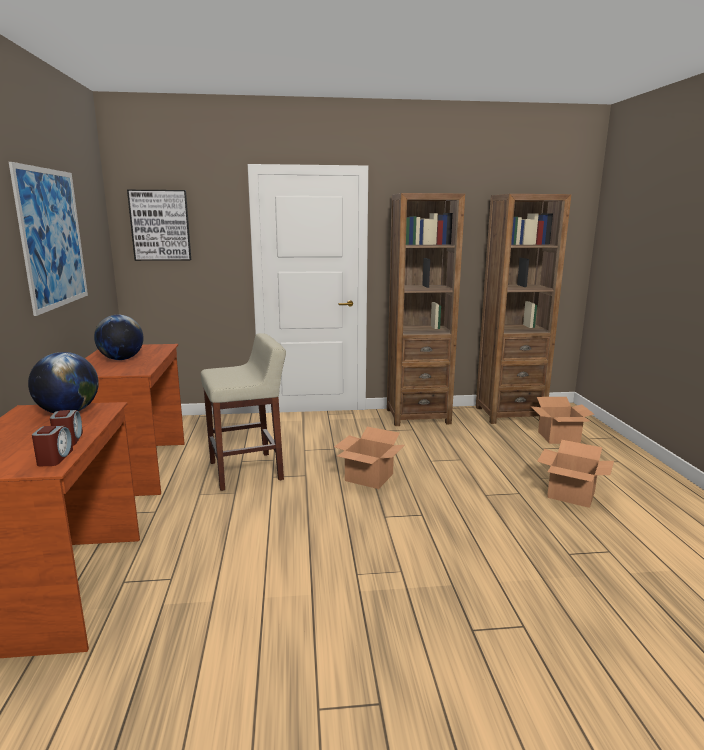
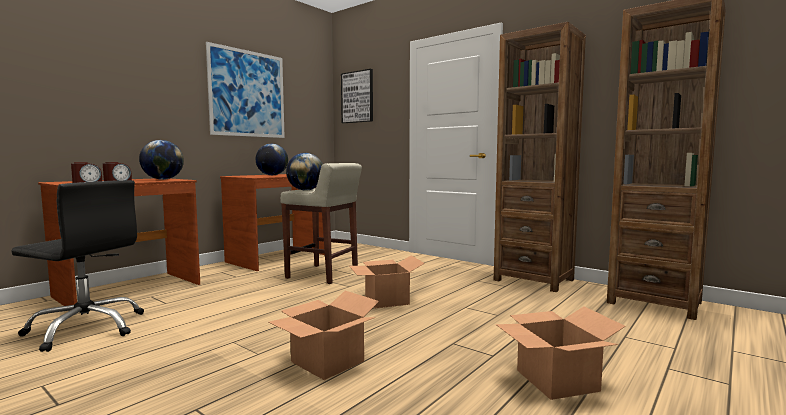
camera: 45 degrees right, 10 degrees down
(172, 651) = (87, 328): none -> black office chair
(237, 380) = (305, 190): none -> globe
(559, 437) = (680, 336): cardboard box -> cardboard box (328, 362)

